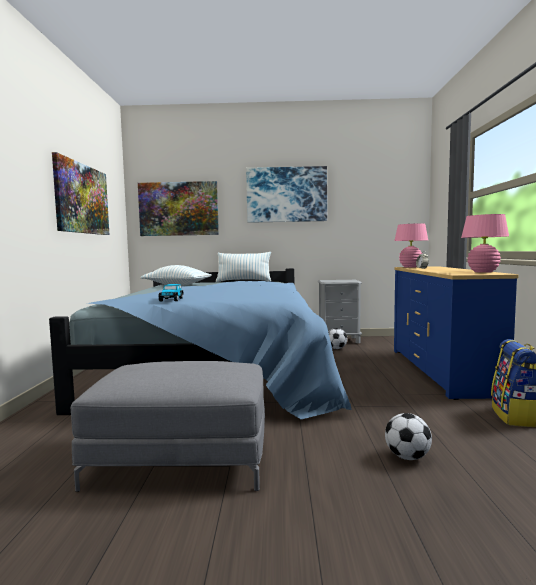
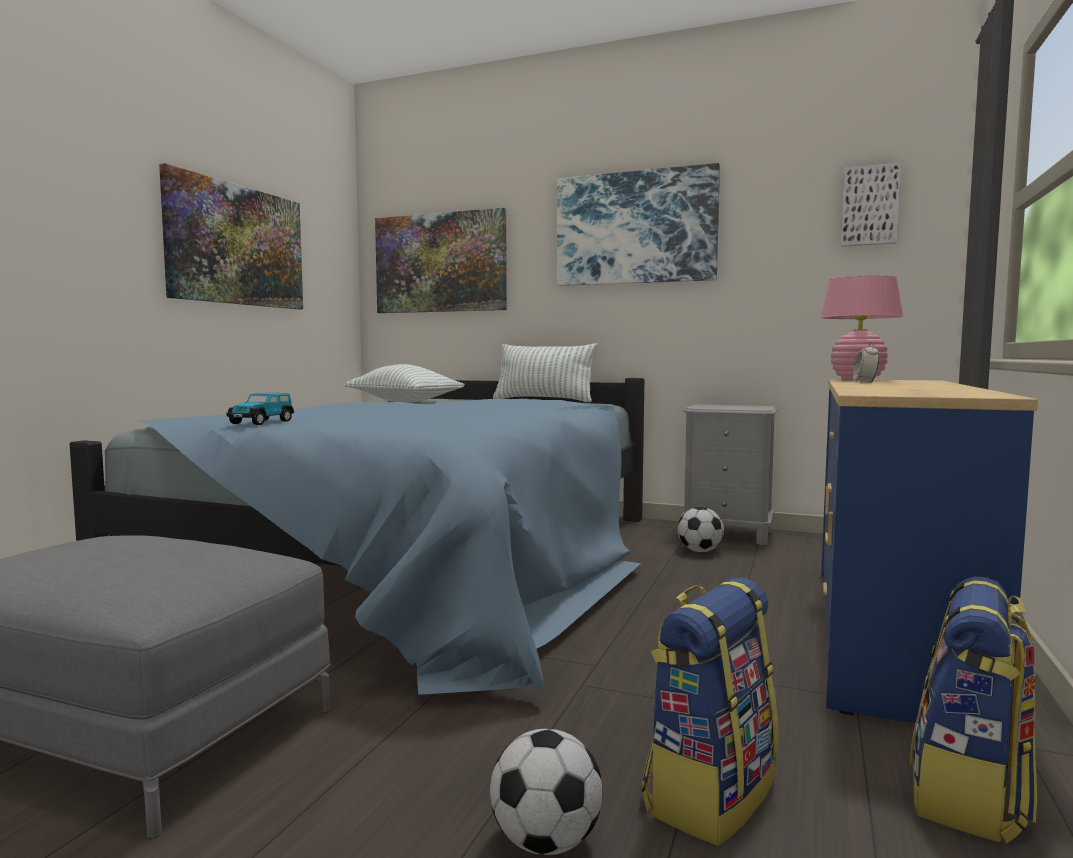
camera: 20 degrees right, 0 degrees up
(391, 189) = (870, 206): none -> picture
(441, 432) = (709, 793): none -> backpack
(483, 272) = (965, 392): pink table lamp -> none

